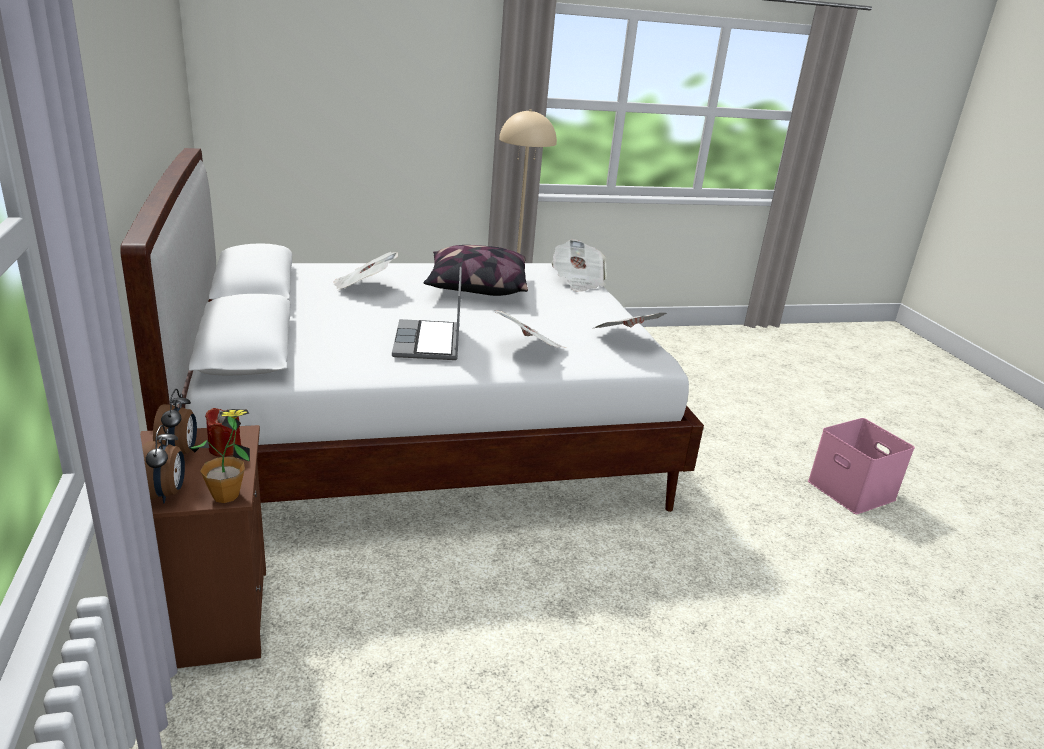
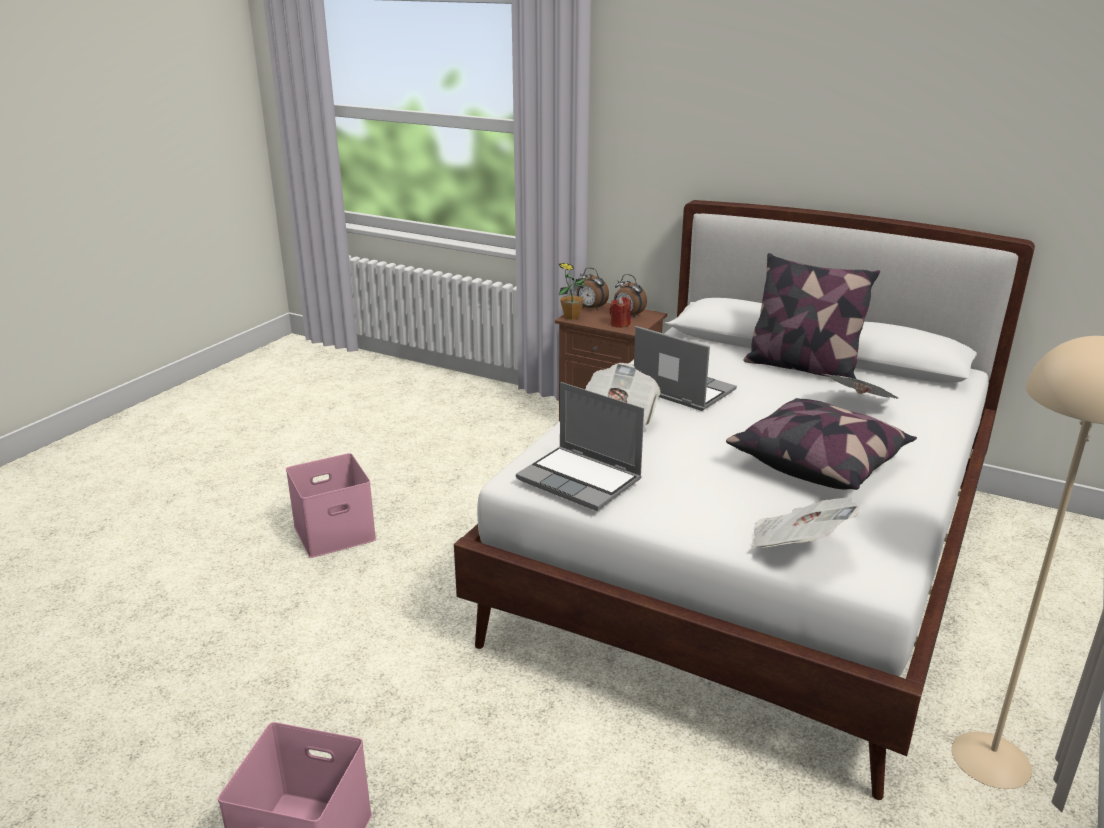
camera: 135 degrees right, 0 degrees up
(305, 312) = (802, 367): none -> pillow
(626, 338) = (581, 480): newspaper -> laptop
(694, 695) = (335, 531): none -> pink storage box

